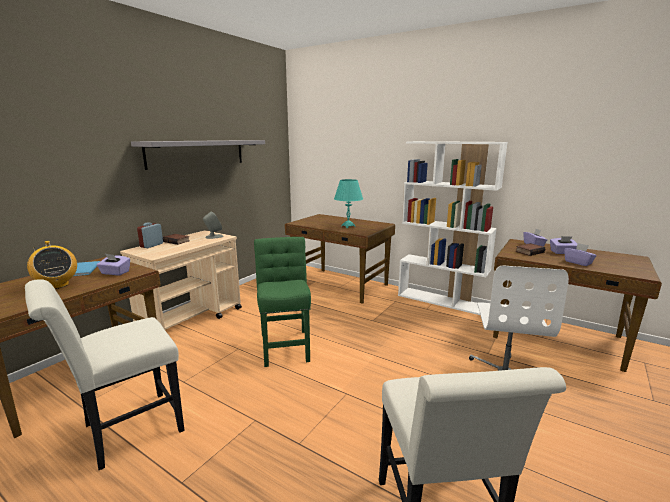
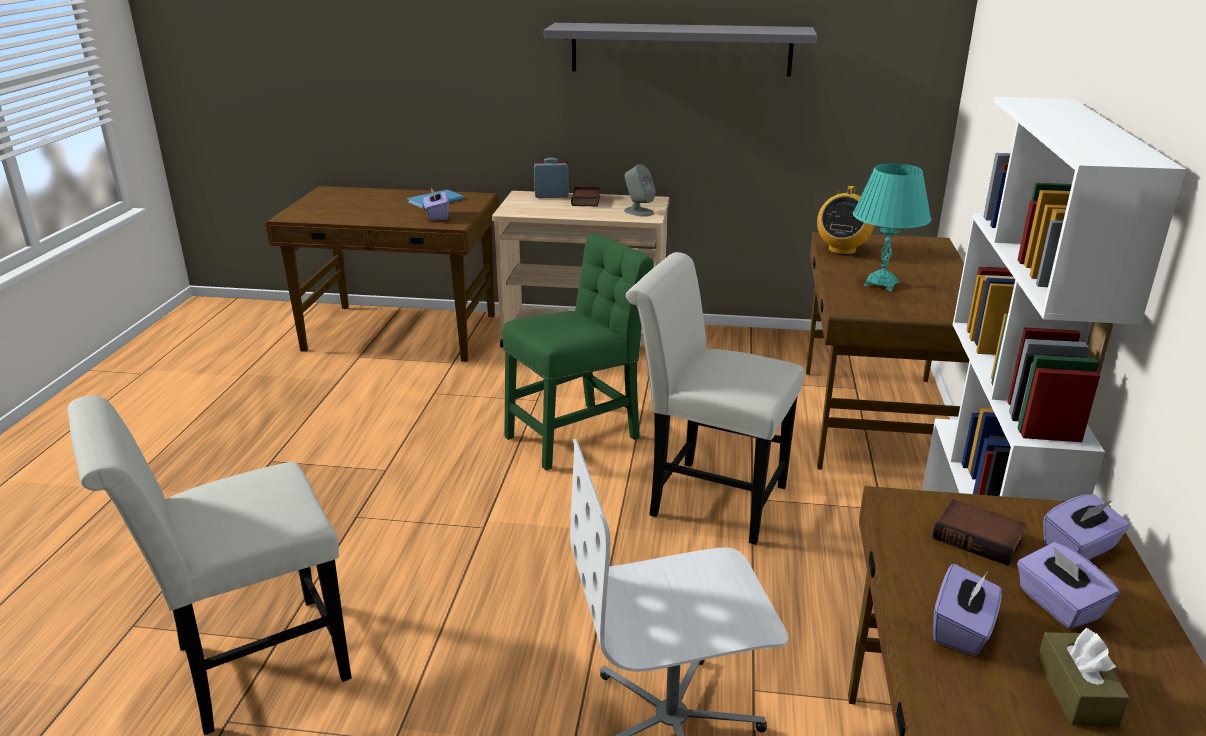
camera: 65 degrees right, 10 degrees up
(57, 285) = (380, 209): radio -> radio (842, 250)
(125, 431) = (331, 398): white chair -> white chair (708, 498)
(602, 259) = (1076, 692): none -> brown tissue box

